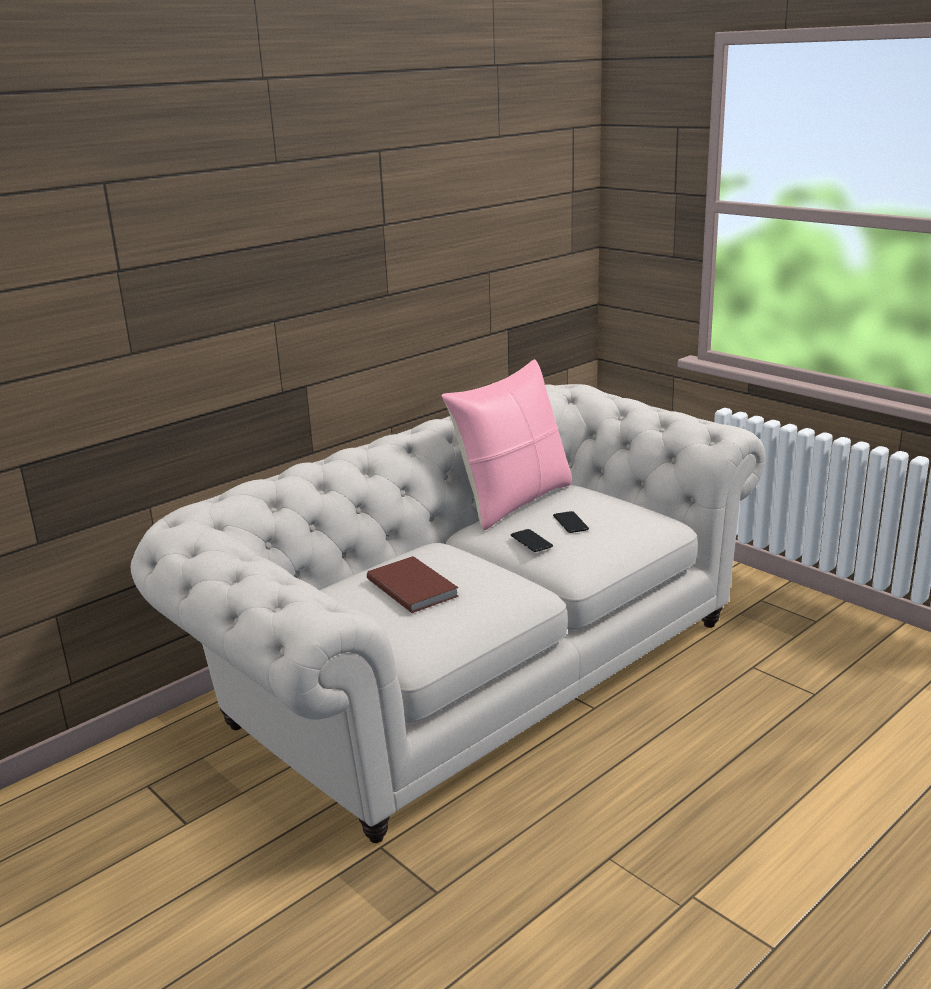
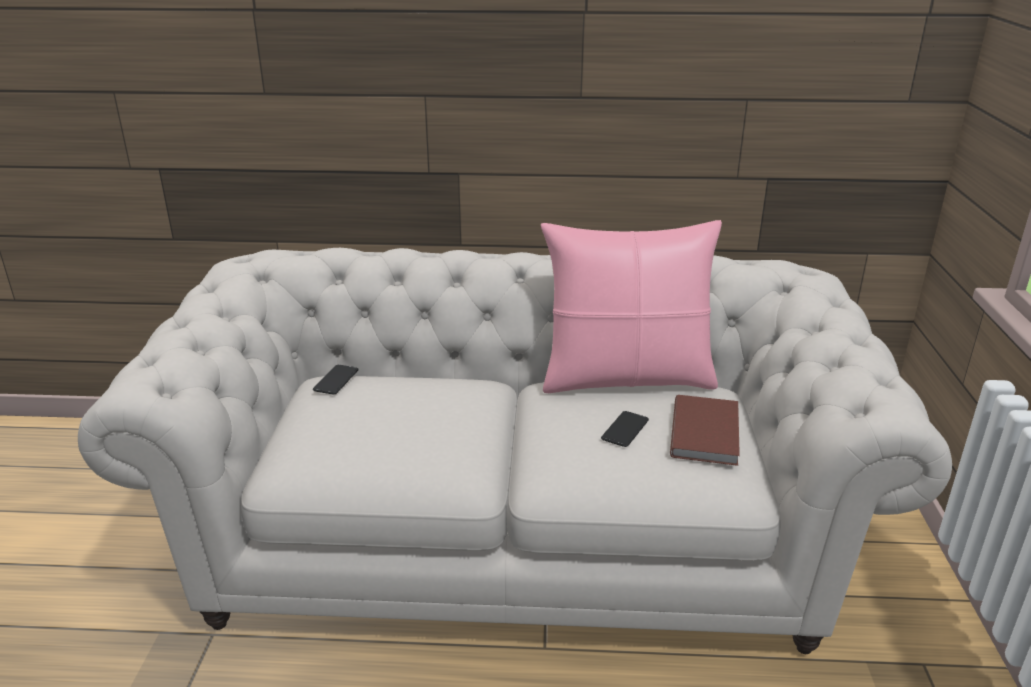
camera: 45 degrees right, 5 degrees up
(413, 587) = (381, 412): brown book -> brown book (707, 432)
(531, 541) = (554, 427): phone -> phone (336, 380)

